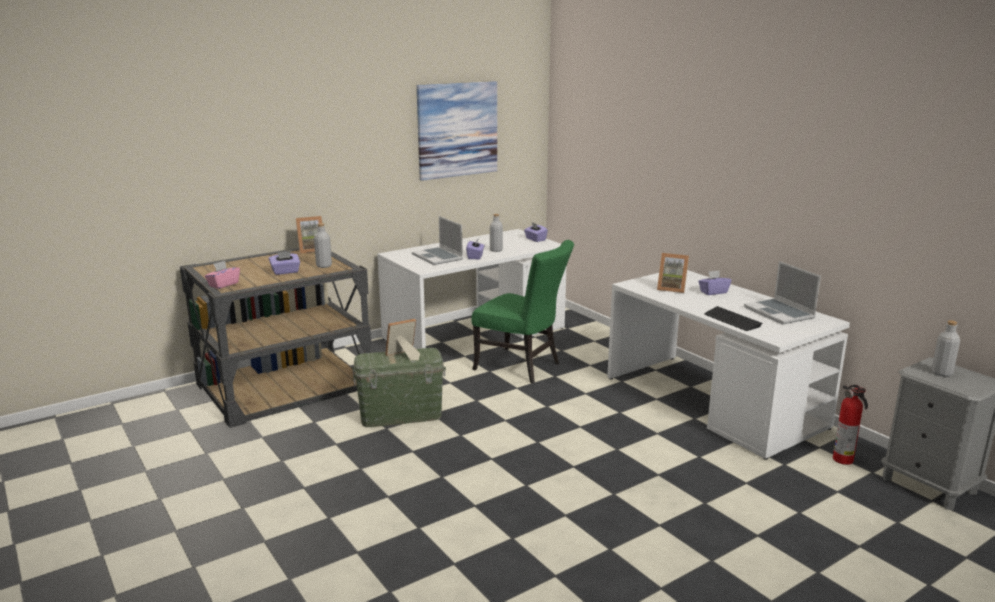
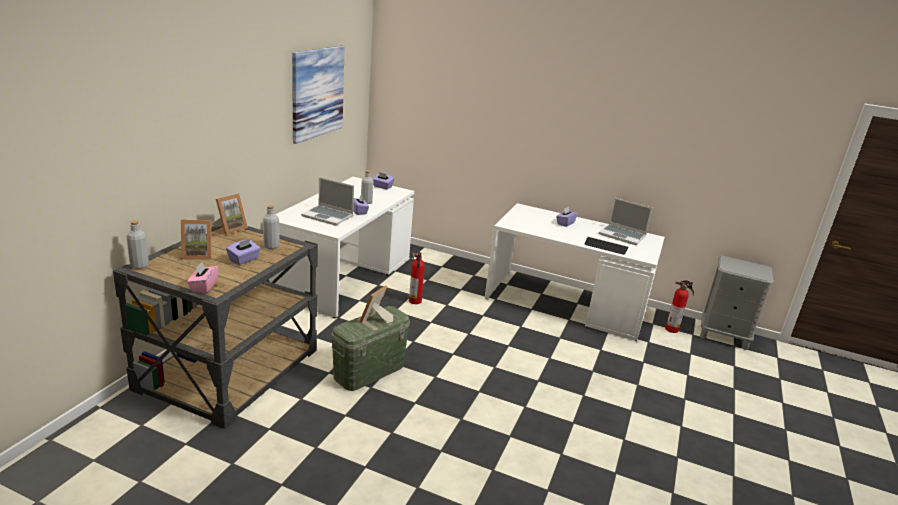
camera: 35 degrees left, 5 degrees up
(522, 367) = (415, 301): green chair -> fire extinguisher
(672, 289) = (537, 224): picture frame -> picture frame (198, 255)
(941, 373) = (739, 266): grey bottle -> grey bottle (139, 266)

